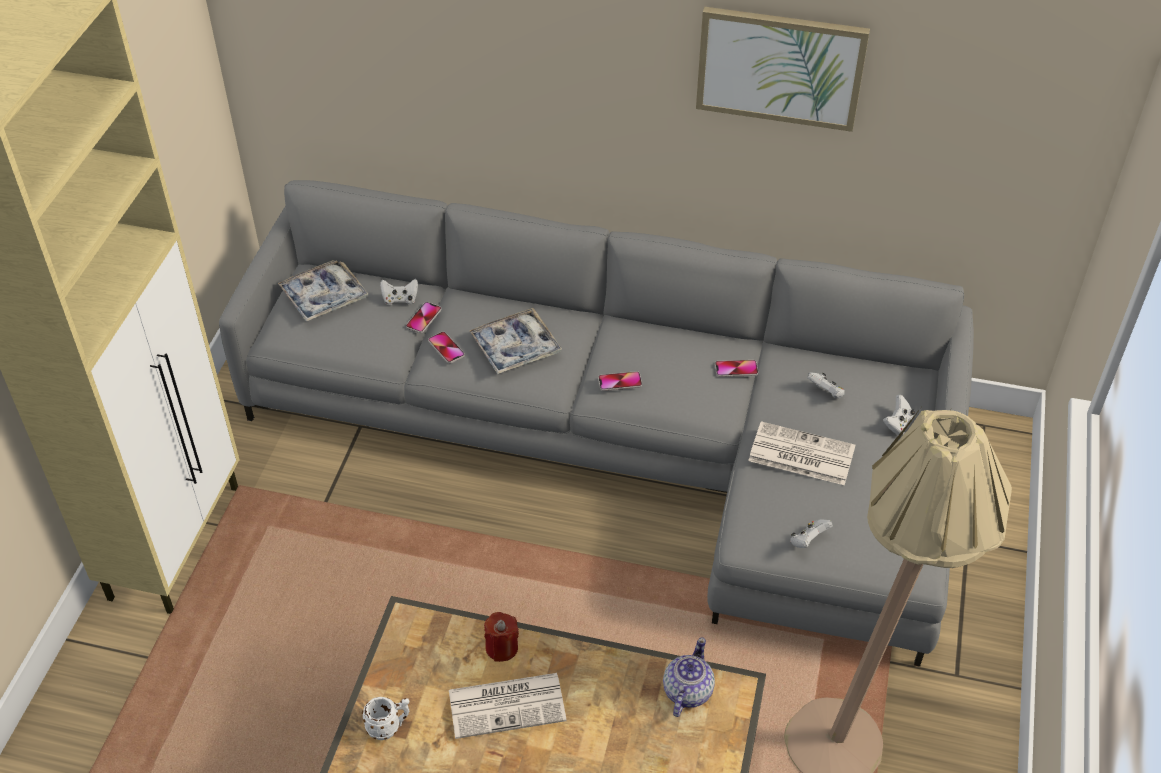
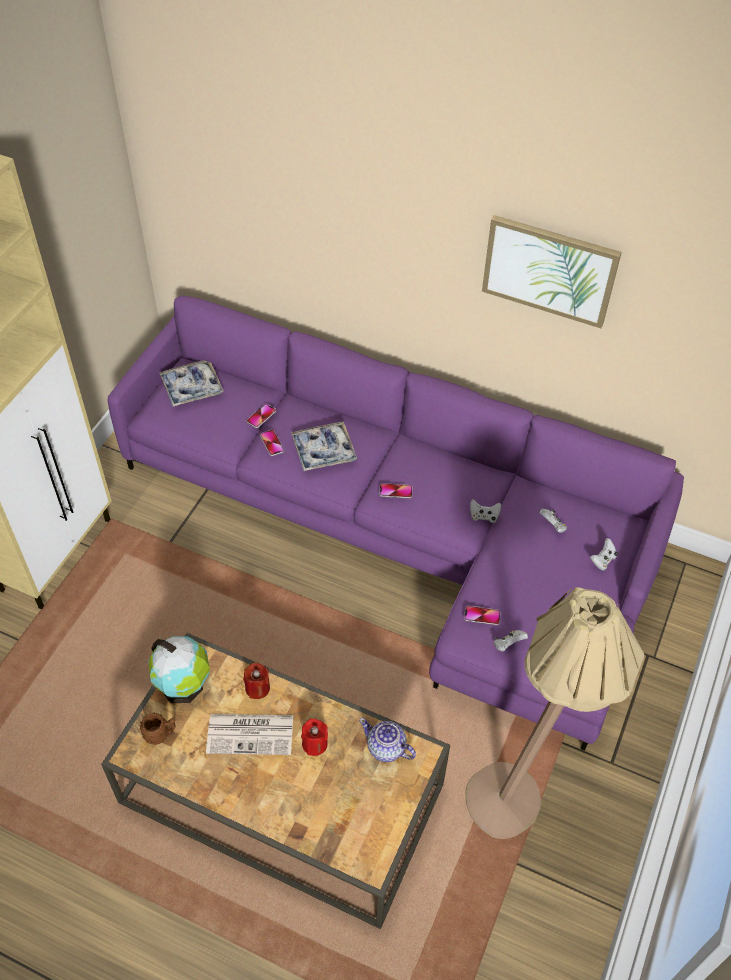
camera: 10 degrees right, 5 degrees up
(389, 727) = (161, 735): white mug -> brown mug
(400, 299) = (247, 398): white game controller -> white game controller (484, 516)
(404, 662) = (184, 686): none -> globe
(593, 702) = (314, 744): none -> red candle
(628, 445) = (404, 534): grey sofa -> purple sofa
(686, 692) = (386, 748): teapot -> teapot turned 90 degrees counterclockwise
(736, 369) = (488, 495): phone -> phone (482, 616)
(800, 454) = (519, 573): newspaper -> none

